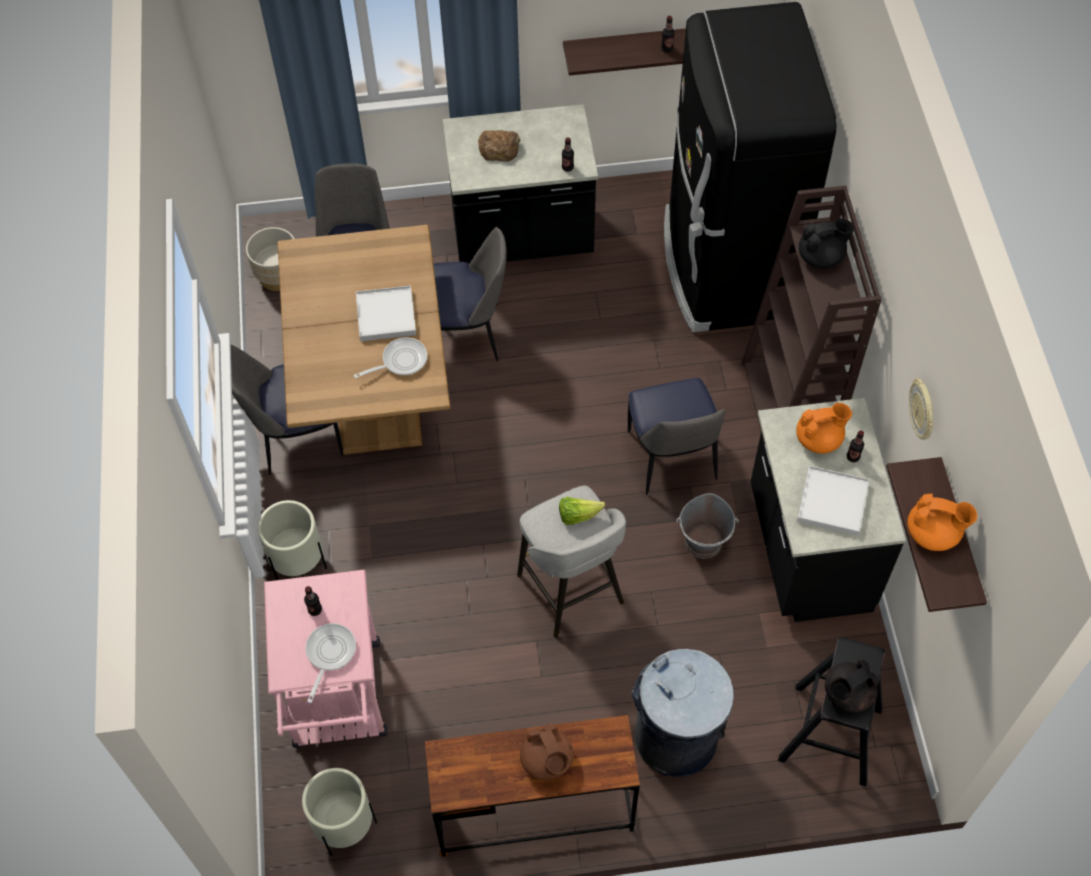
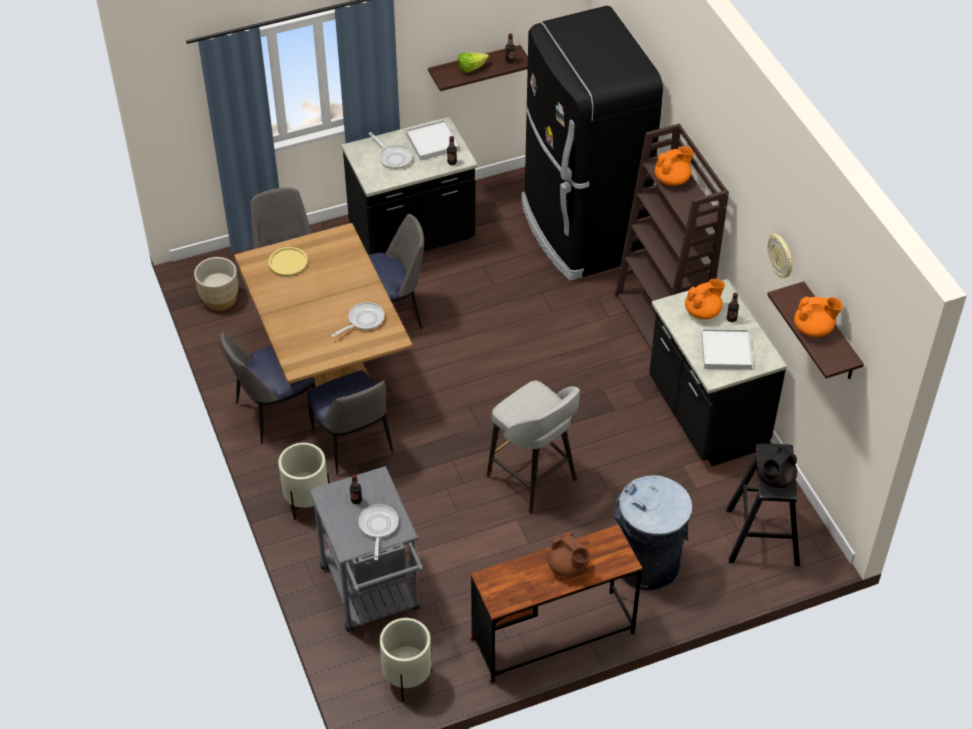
camera: 15 degrees left, 10 degrees down
(336, 264) = (288, 263): none -> yellow plate
(338, 704) = (373, 595): pink cart -> grey cart
(386, 315) = (340, 291): white tray -> white tray (432, 142)
(499, 148) = (393, 157): bread -> frying pan
(578, 515) = (536, 400): lettuce -> lettuce (471, 68)
(671, 459) = (581, 372): chair -> chair (353, 444)
(704, 542) = (625, 425): grey bucket -> none
(821, 257) = (672, 179): black teapot -> orange teapot

